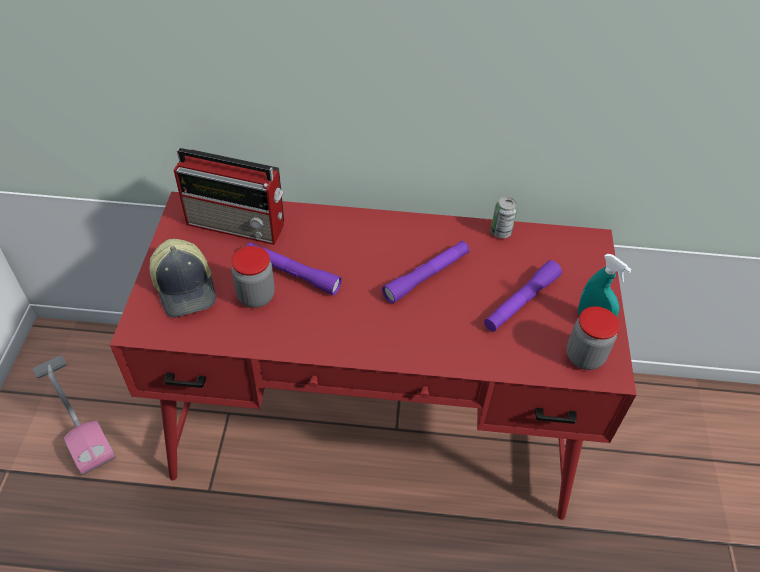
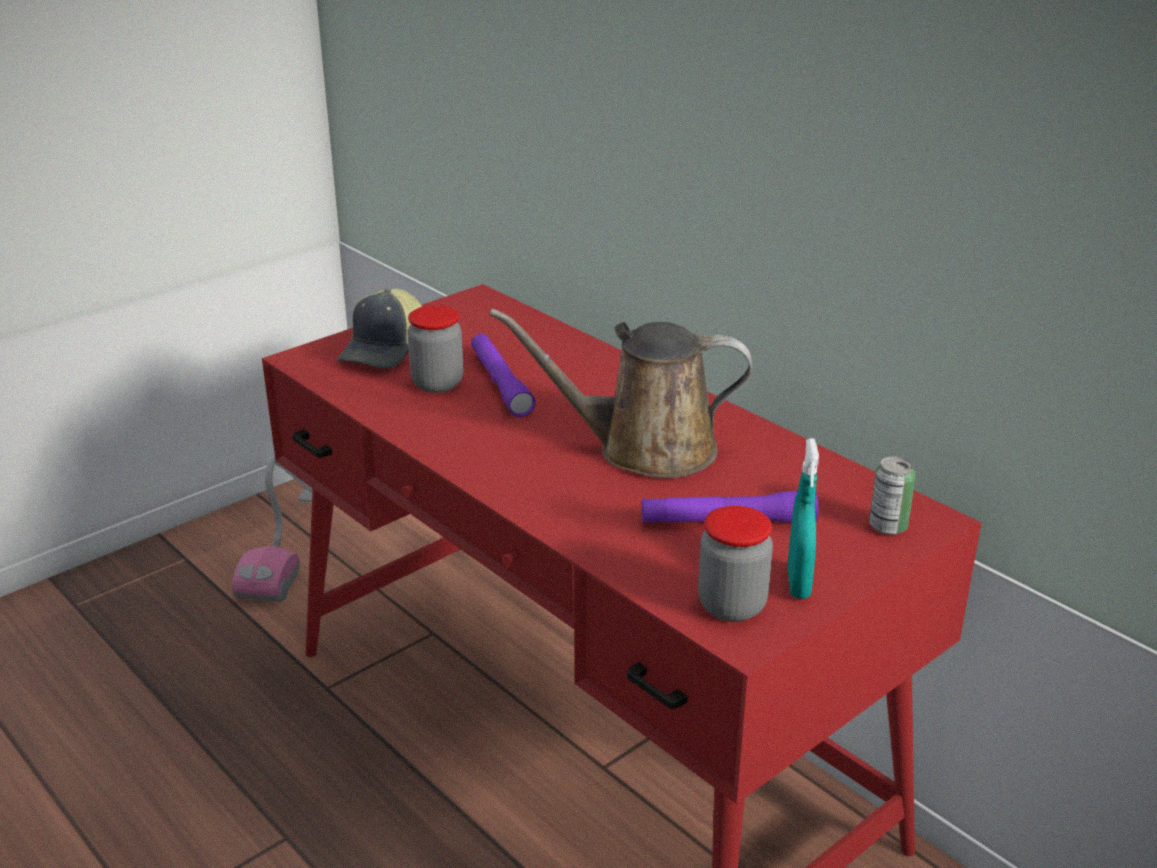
camera: 45 degrees right, 20 degrees down
(238, 225) = (506, 329): radio -> none
(426, 276) = (644, 449): purple flashlight -> brown watering can
(500, 232) = (804, 456): can -> can (888, 526)

